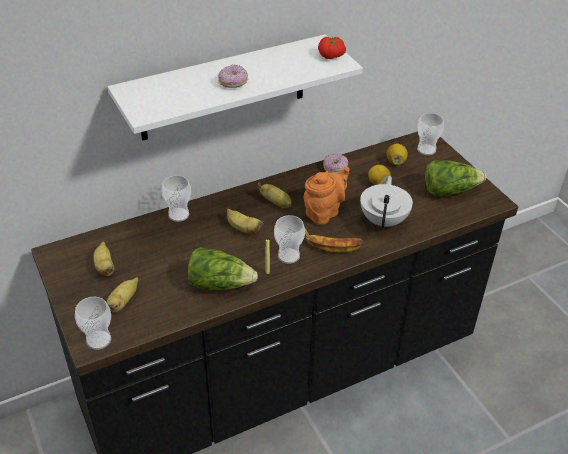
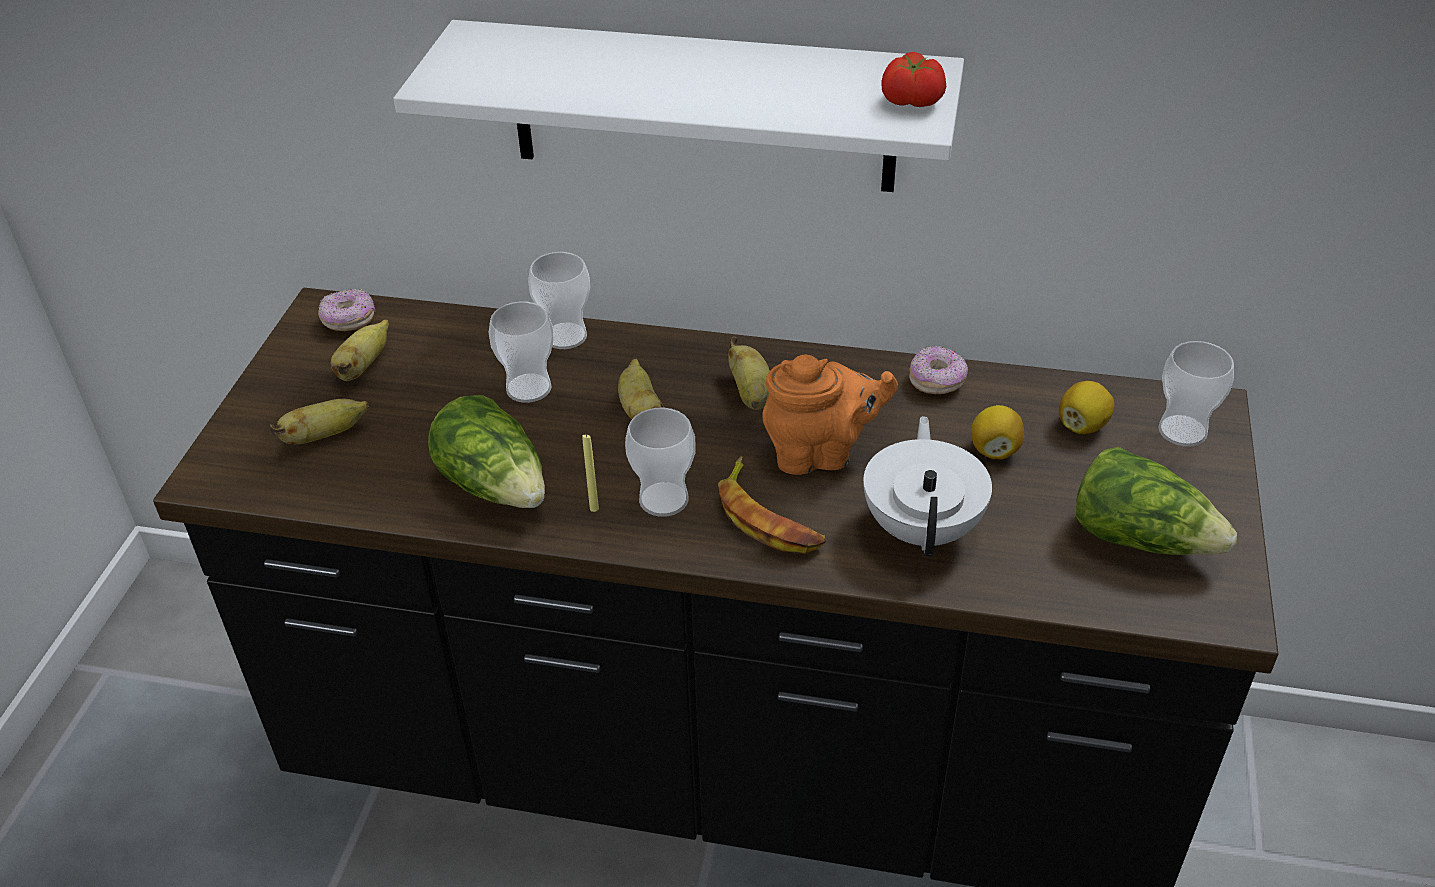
camera: 40 degrees right, 0 degrees up
(98, 340) = (226, 475): cup -> cup (528, 388)
(233, 83) = (655, 86): donut -> donut (349, 321)
(384, 220) = (923, 527): white teapot -> white teapot turned 45 degrees counterclockwise

